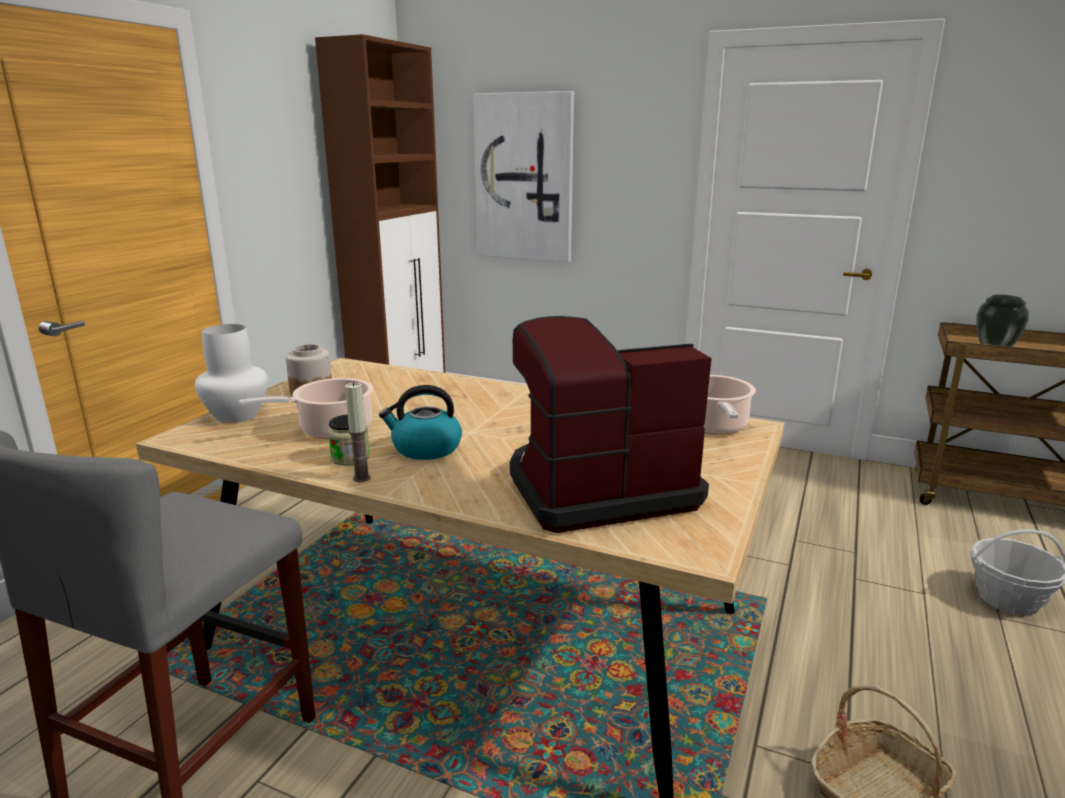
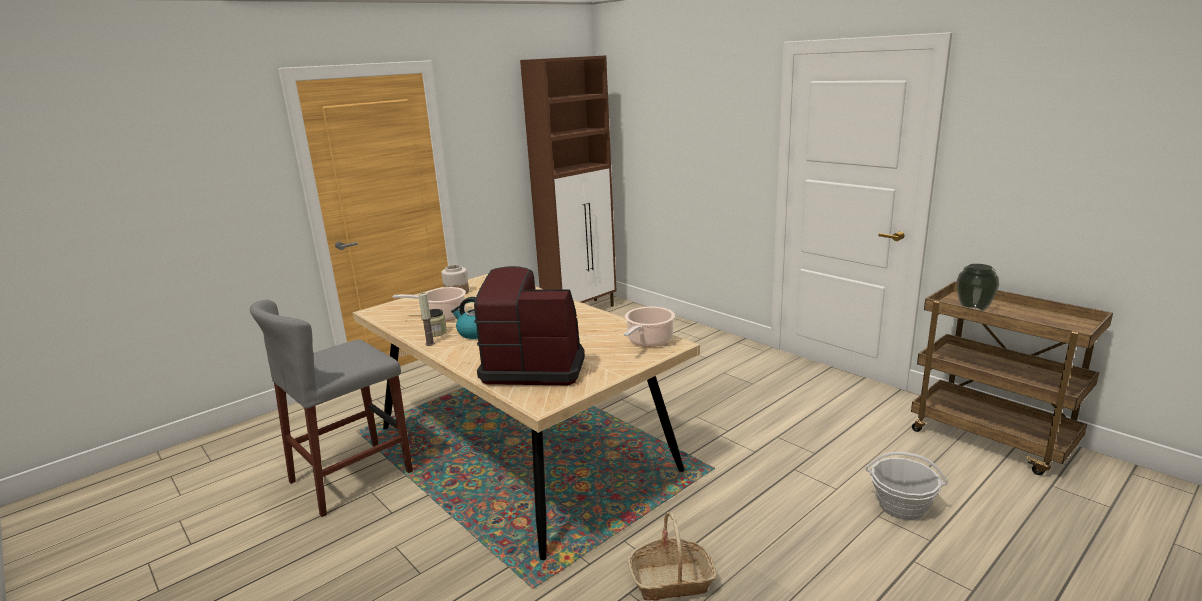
camera: 25 degrees right, 0 degrees up
(238, 415) = (408, 302): white vase -> none
(524, 178) = (668, 146): picture -> none

